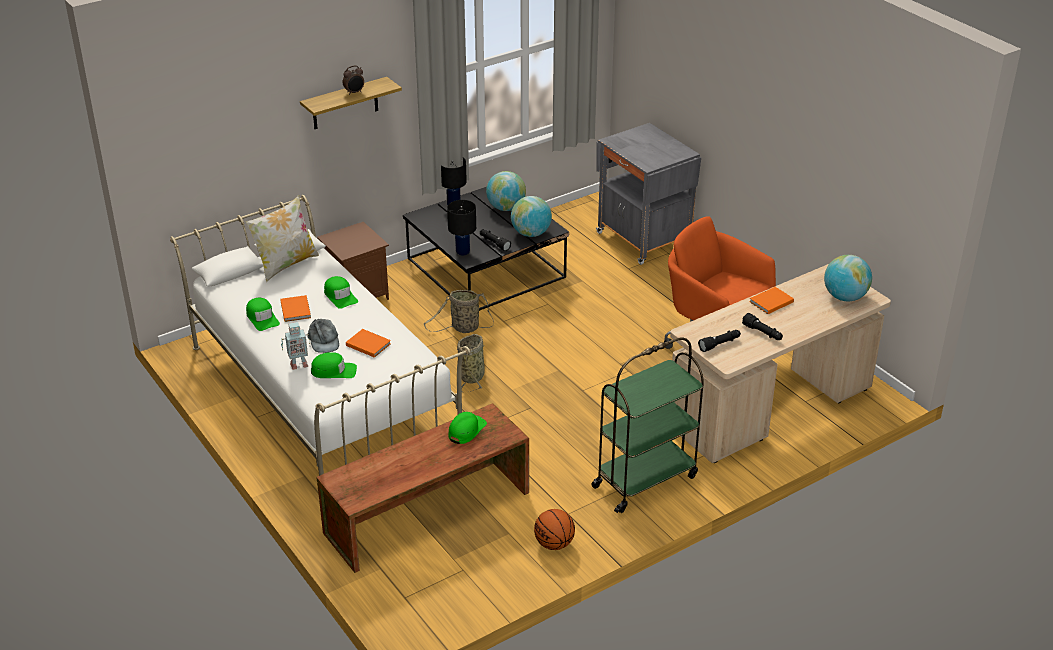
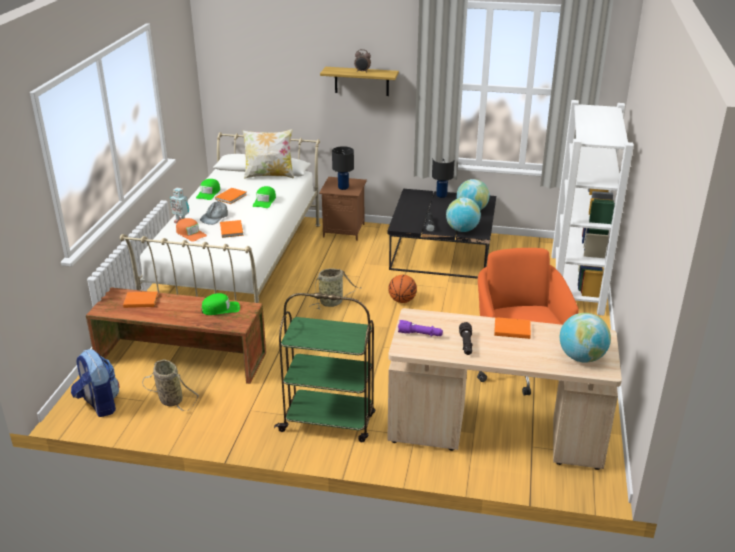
camera: 45 degrees right, 5 degrees down
(334, 371) = (190, 233): green cap -> orange cap
(375, 470) = (140, 300): none -> orange book
(429, 601) = (99, 404): none -> backpack
(463, 252) = (402, 221): black table lamp -> black table lamp (344, 188)
(463, 328) = (372, 275): basket -> basket (169, 399)
(554, 544) = (212, 421): basketball -> basketball (402, 300)
(644, 241) = (576, 283): grey cart -> white bookcase
(719, 344) = (420, 334): black flashlight -> purple flashlight

